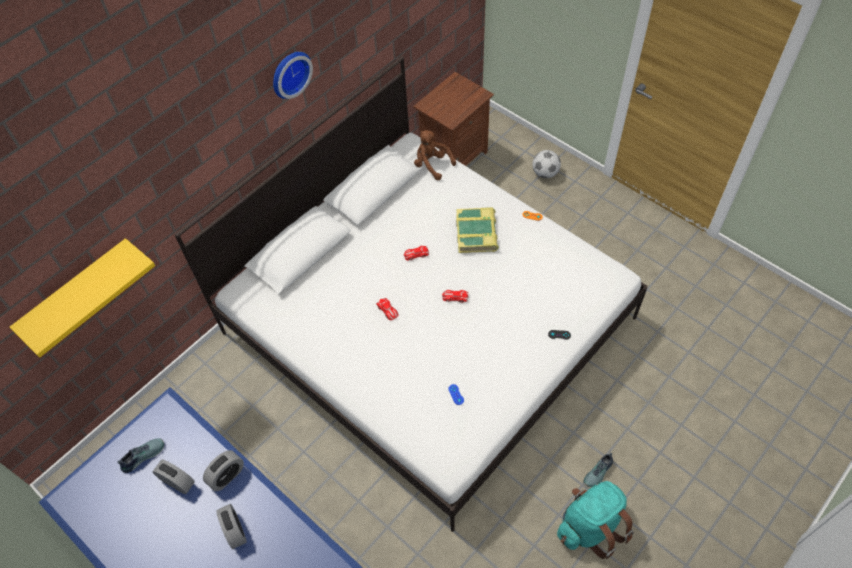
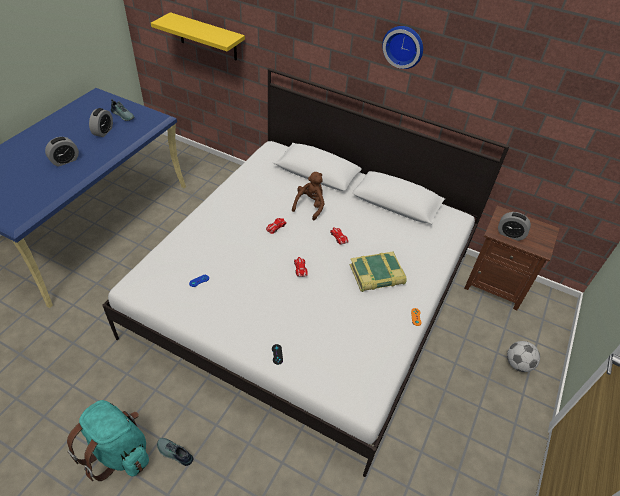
camera: 70 degrees right, 10 degrees down
(227, 476) = (106, 150): alarm clock -> alarm clock (510, 234)
(432, 165) = (442, 234): brown plush toy -> brown plush toy (310, 206)

